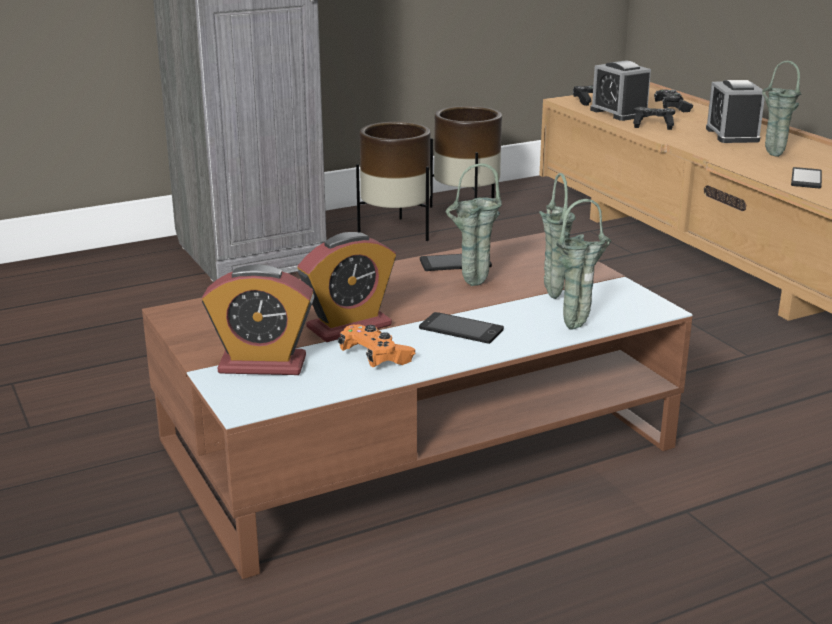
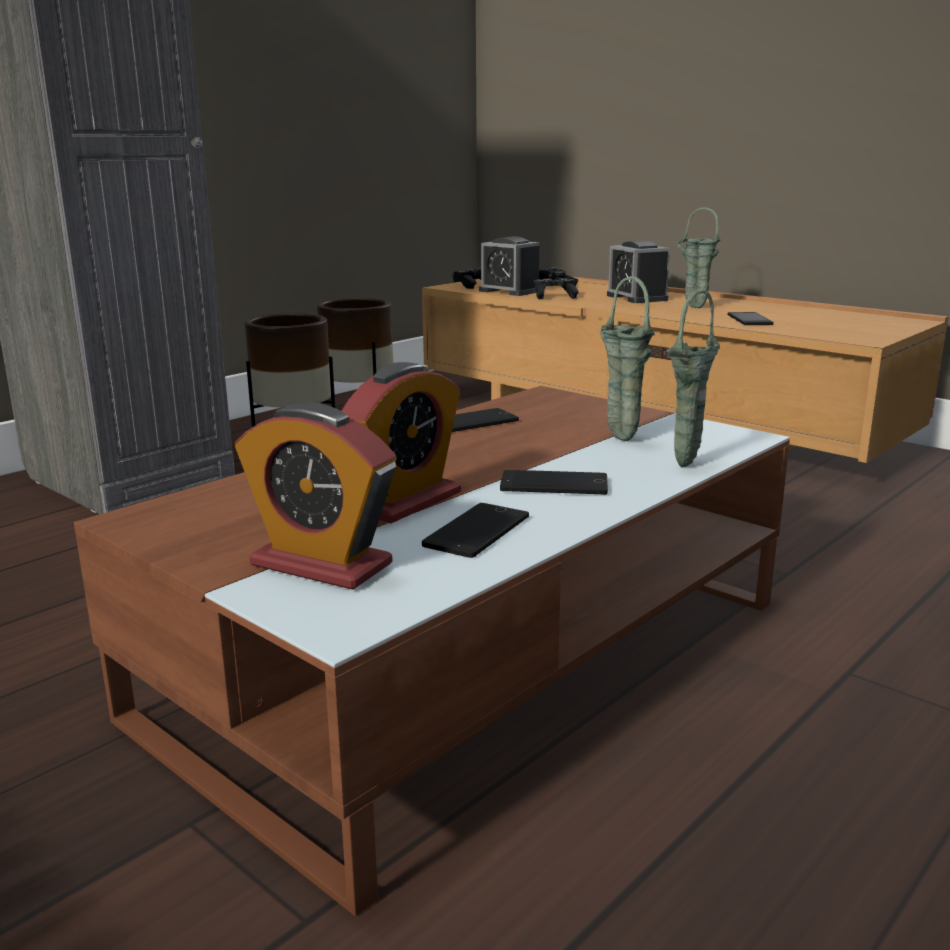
camera: 20 degrees left, 5 degrees down
(262, 364) = (321, 564): alarm clock -> alarm clock turned 45 degrees clockwise
(375, 357) = (477, 531): orange game controller -> phone
(472, 285) = (516, 440): green vase -> none

